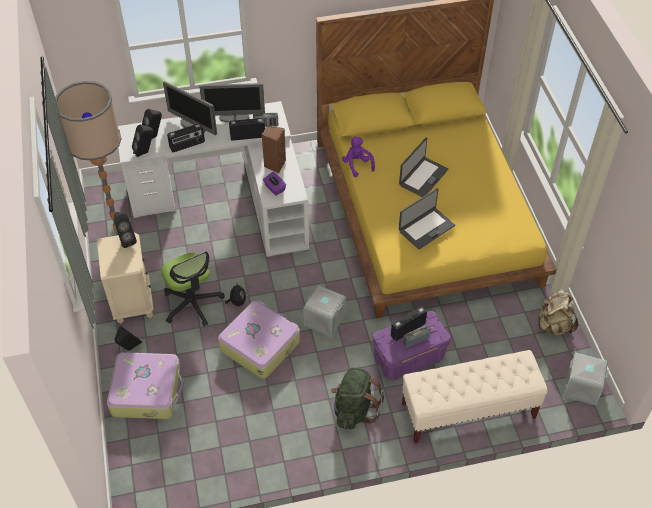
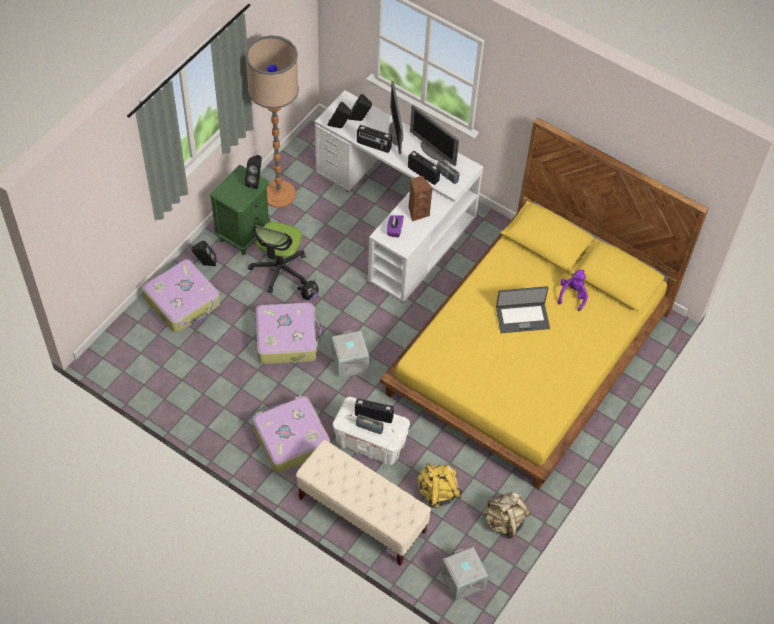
camera: 45 degrees right, 5 degrees up
(133, 302) = (244, 234): beige nightstand -> green nightstand
(354, 409) = (290, 439): green backpack -> suitcase
(357, 165) = (487, 265): purple plush toy -> purple plush toy (572, 295)
(408, 359) = (369, 442): purple storage box -> white storage box
(426, 228) = (470, 356): laptop -> none
(492, 347) = (438, 492): none -> yellow backpack

